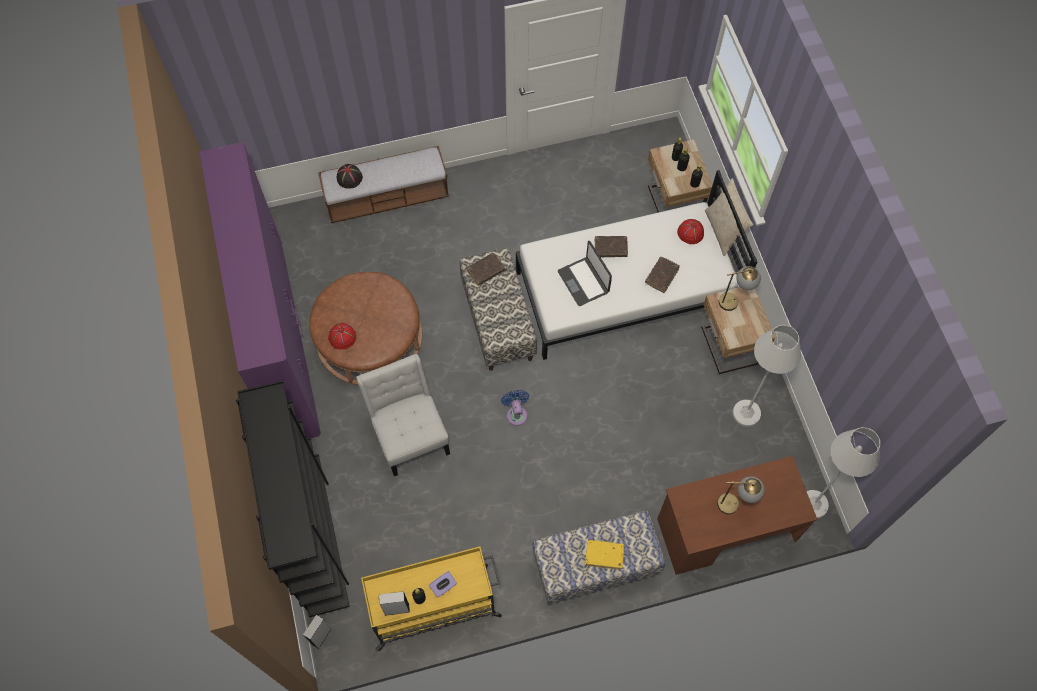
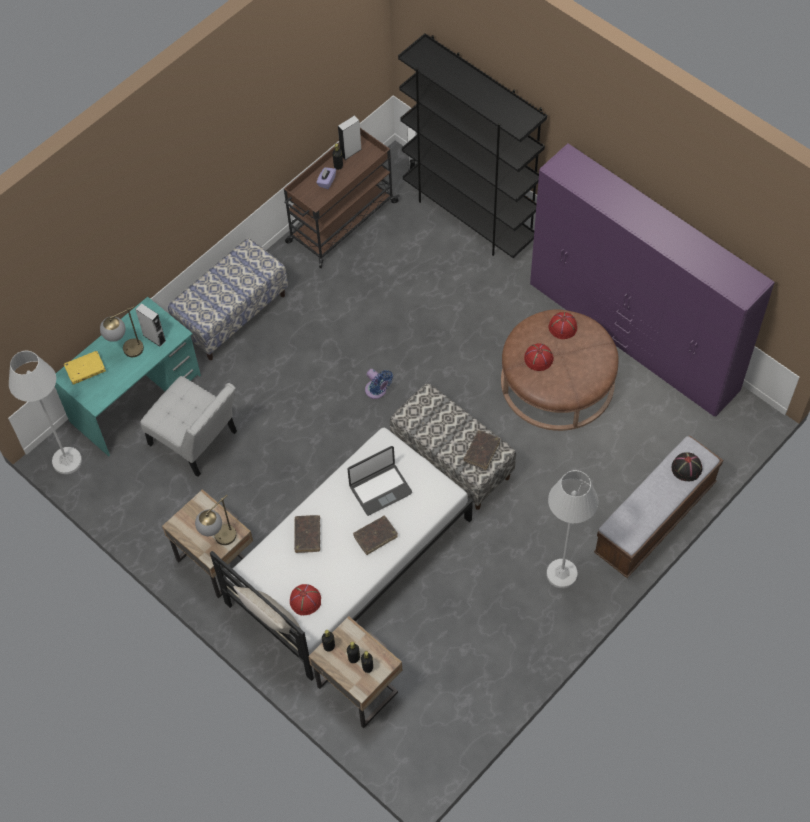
camera: 150 degrees right, 5 degrees down
(383, 322) = (538, 358): none -> red hat
(409, 433) = (457, 326): white chair -> white chair (196, 441)
(435, 607) = (341, 223): yellow cart -> brown cart
(584, 281) = (380, 489): laptop -> laptop turned 120 degrees clockwise
(604, 555) = (220, 284): yellow book -> yellow book (85, 370)
(703, 504) = (154, 338): none -> grey speaker
(725, 530) = (136, 399): brown desk -> turquoise desk
(746, 413) = (166, 507): white floor lamp -> white floor lamp (561, 574)

